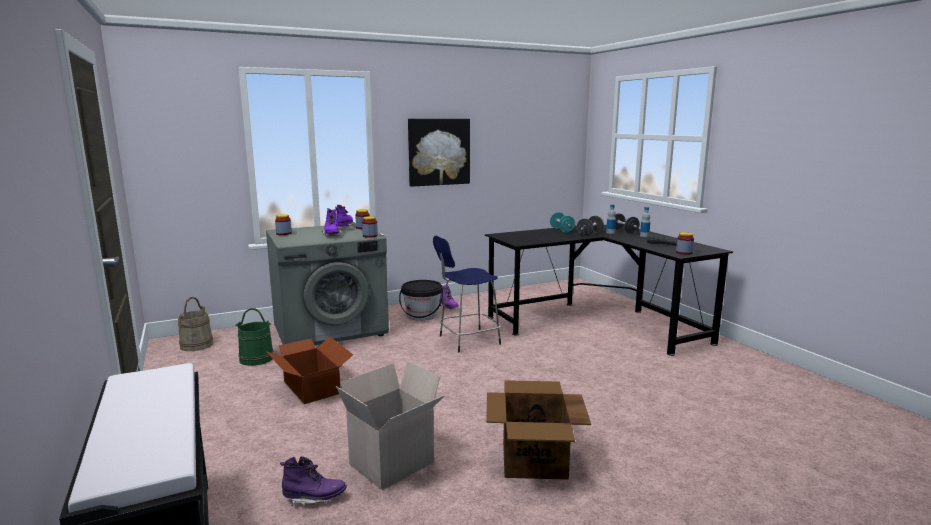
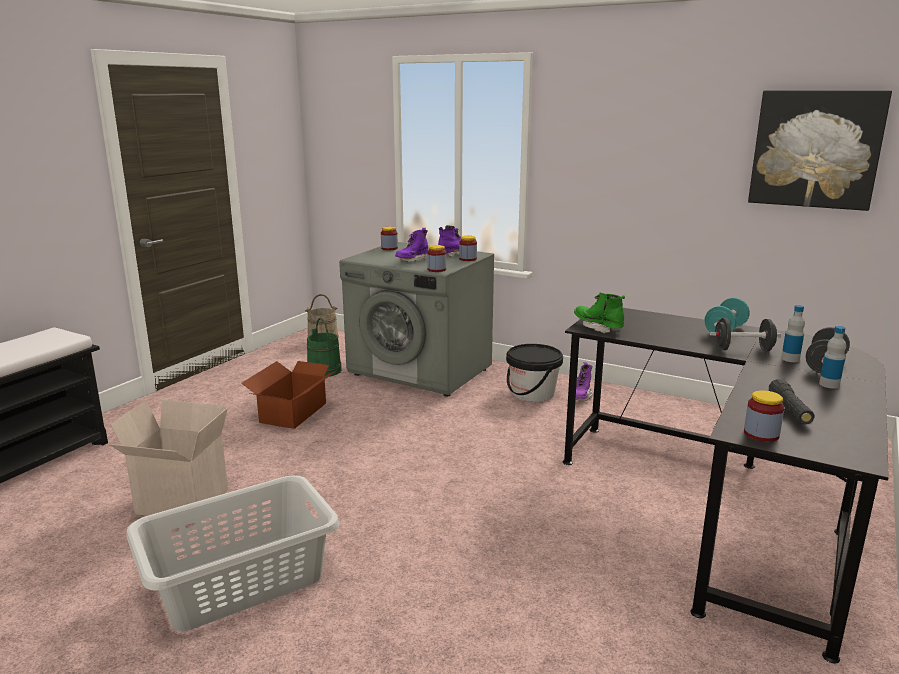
camera: 55 degrees right, 5 degrees up
(314, 498) = (108, 490): purple boot -> none
(438, 152) = (622, 170): picture -> picture (816, 149)
(467, 340) = (501, 441): blue stool -> none
(522, 241) = (598, 327): none -> green boot
(533, 461) = (239, 580): cardboard box -> grey laundry basket

